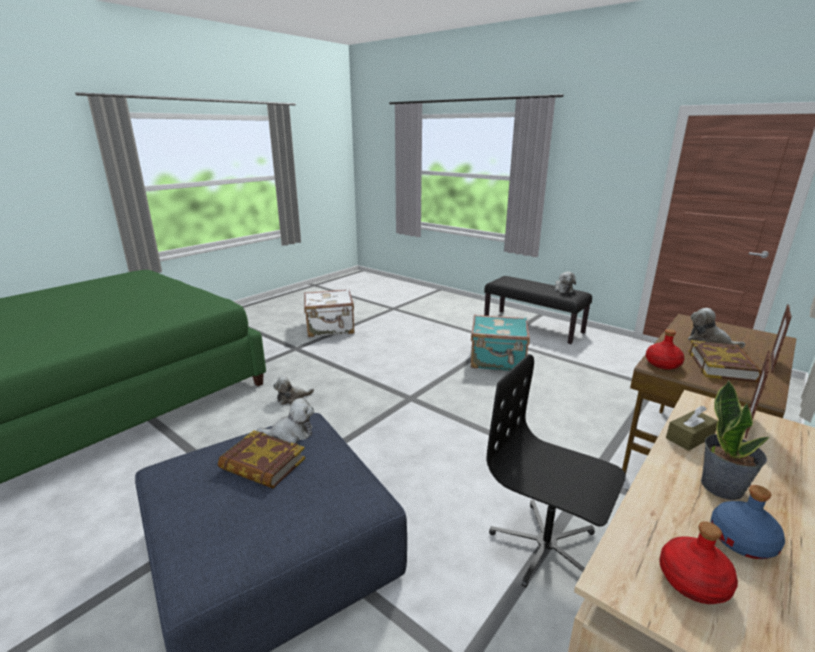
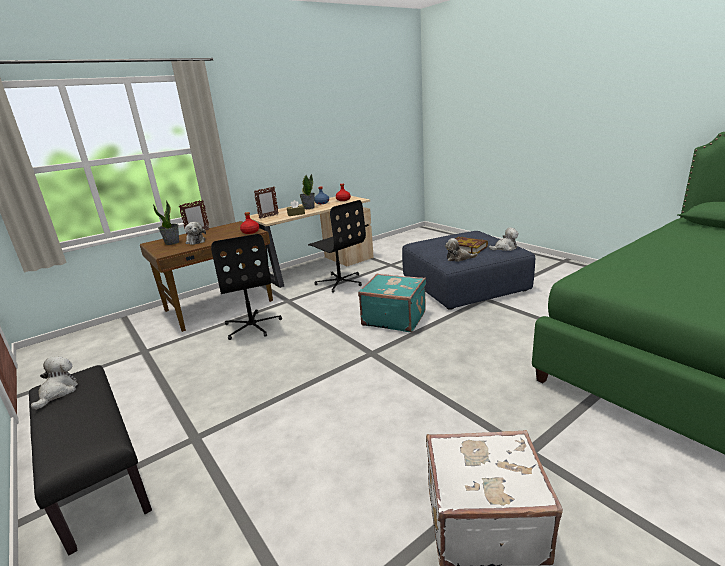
camera: 165 degrees left, 0 degrees up
(292, 398) = (491, 360): plush toy -> plush toy (505, 248)
(497, 361) = (244, 394): turquoise suitcase -> turquoise suitcase (394, 318)
(581, 423) = (252, 326): none -> black office chair
(722, 366) = (223, 231): book -> none
(741, 338) = (172, 242): none -> potted plant

